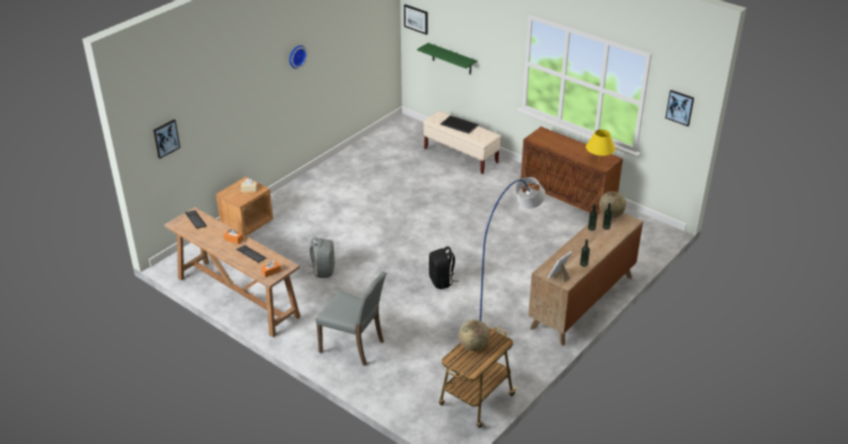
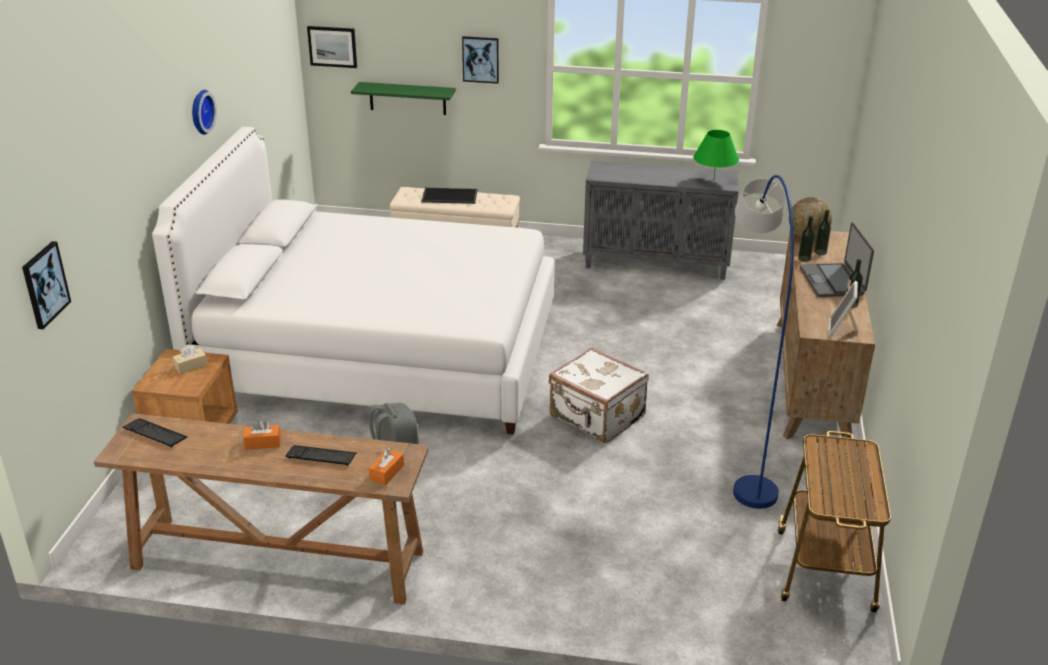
camera: 30 degrees left, 5 degrees down
(353, 346) = (557, 564): grey chair -> none
(365, 208) = (379, 353): none -> white bed
(441, 281) = (596, 417): black backpack -> white suitcase
(473, 346) = (831, 471): globe -> none
(567, 201) = (657, 263): brown cabinet -> grey cabinet
(590, 247) = (832, 281): none -> laptop
(598, 161) = (713, 181): yellow table lamp -> green table lamp
(680, 107) = (820, 68): picture -> picture (480, 59)

